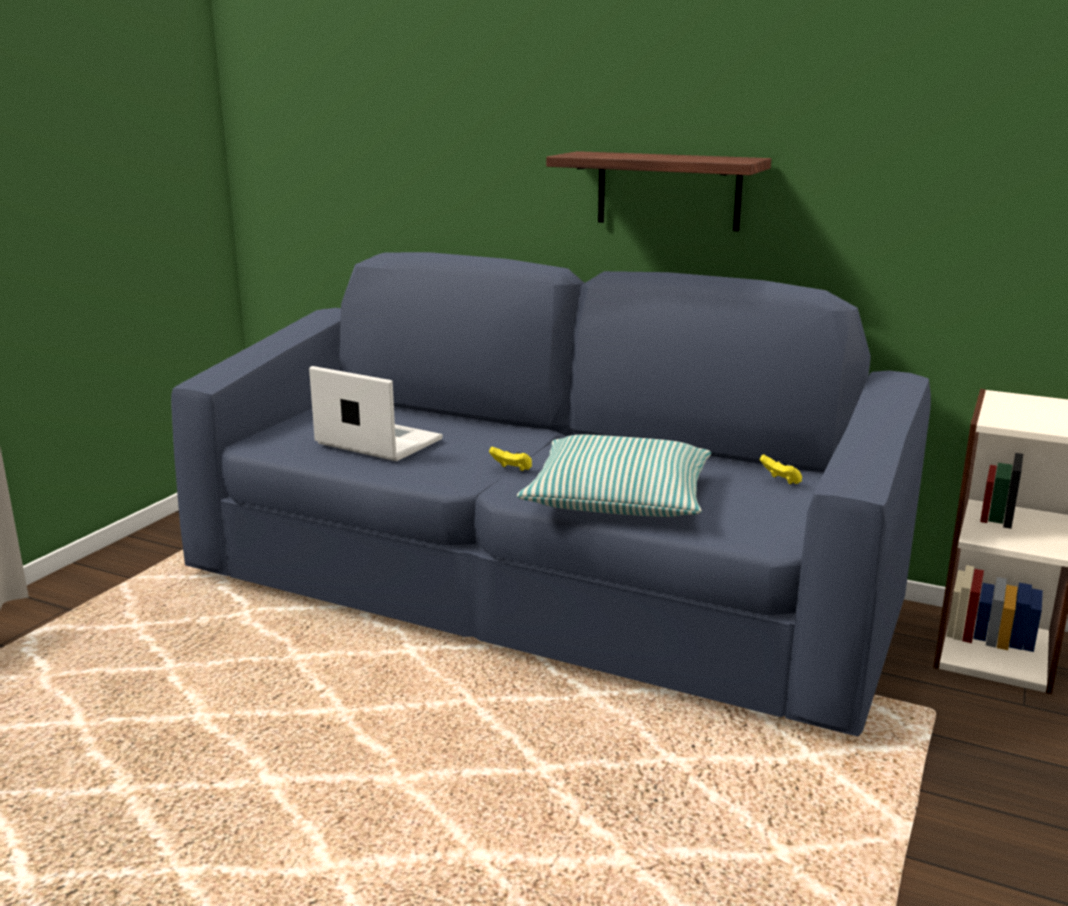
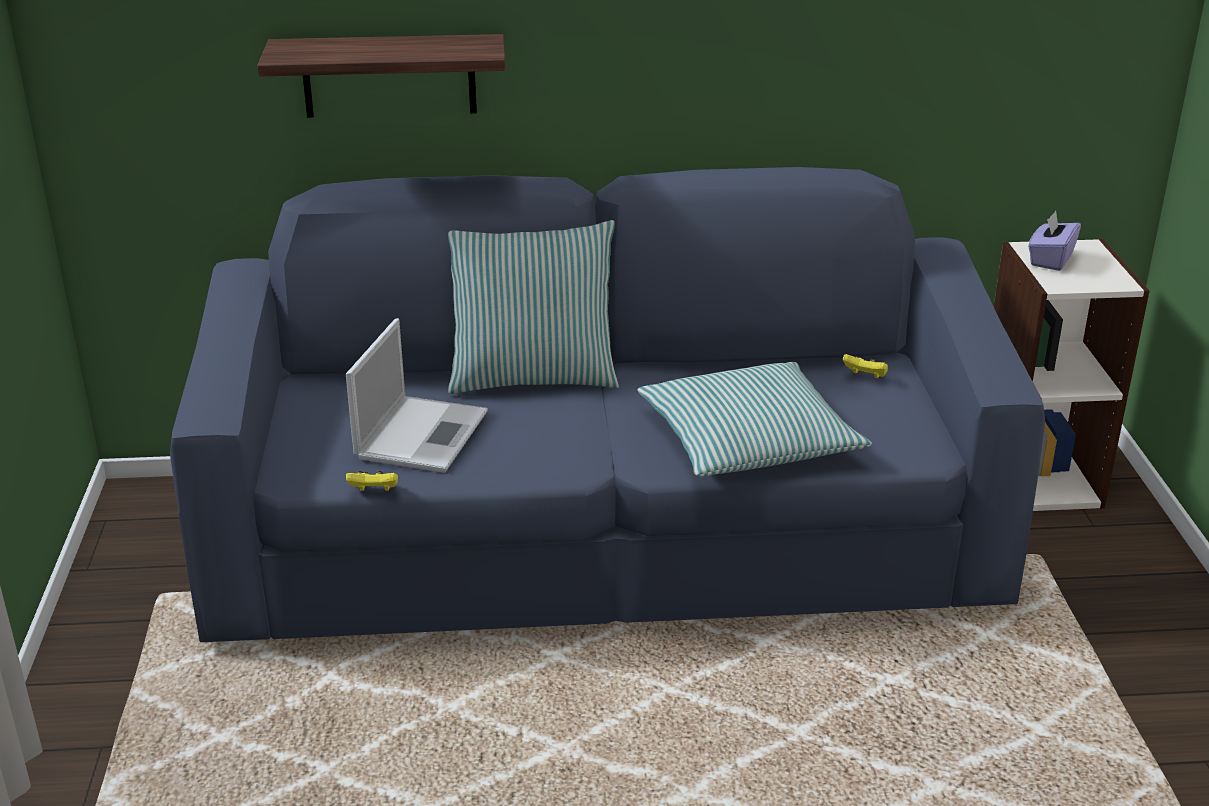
camera: 30 degrees left, 10 degrees up
(376, 441) = (422, 433): laptop -> laptop turned 105 degrees clockwise
(503, 429) = (533, 377): none -> pillow
(512, 469) = (613, 433): yellow game controller -> yellow game controller (374, 491)
(668, 190) = (678, 79): shelf -> shelf (389, 76)
(1014, 405) = (1050, 260): none -> purple tissue box

